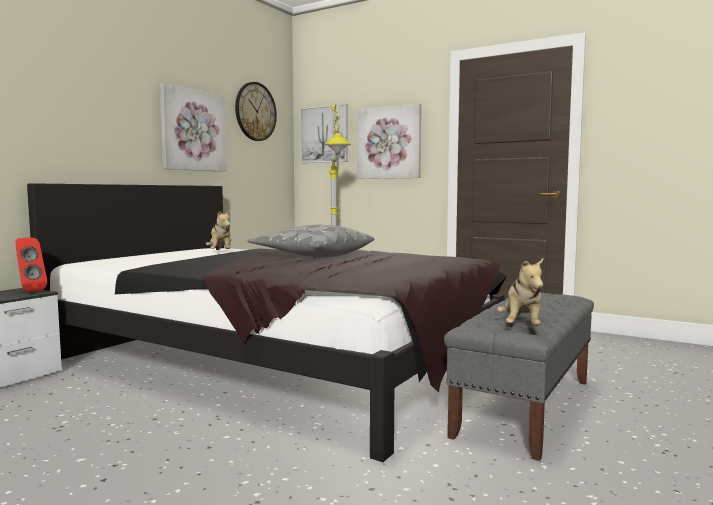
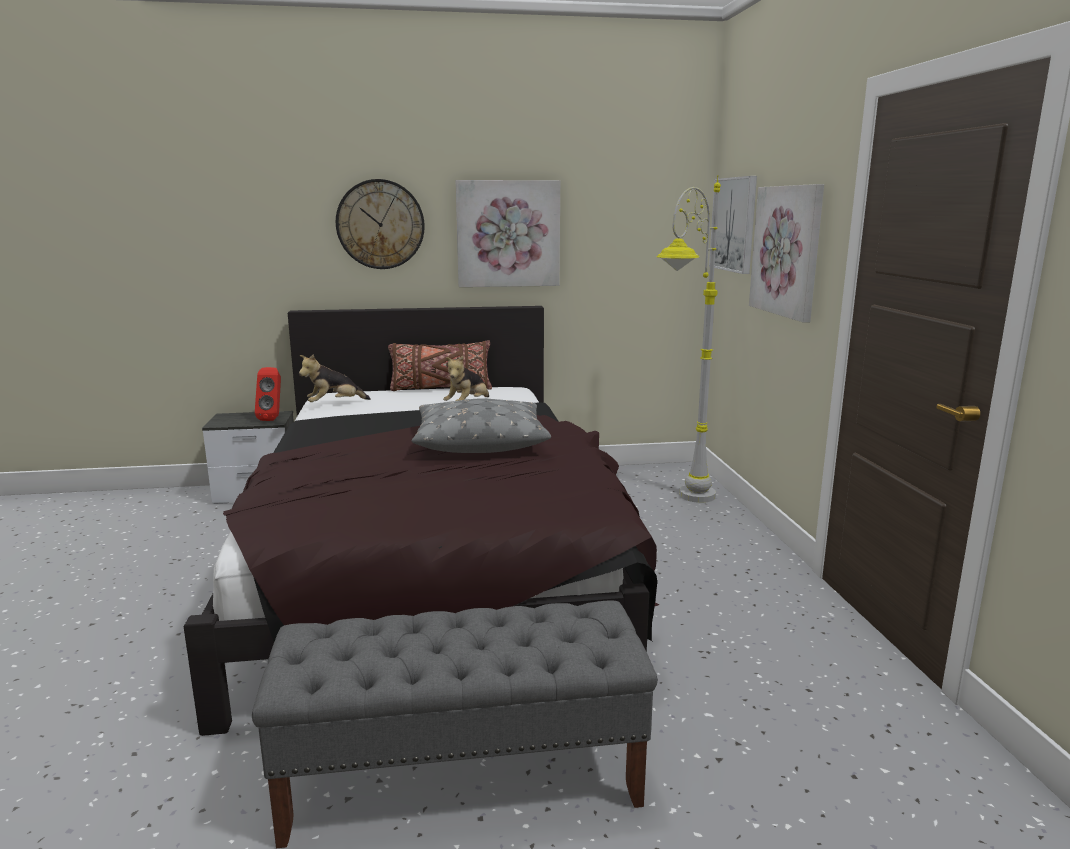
camera: 50 degrees right, 10 degrees up
(164, 252) = (440, 389): none -> brown pillow
(255, 111) = (626, 194): wall clock -> wall clock (380, 224)
(521, 327) = (333, 664): plush toy -> plush toy (334, 404)

